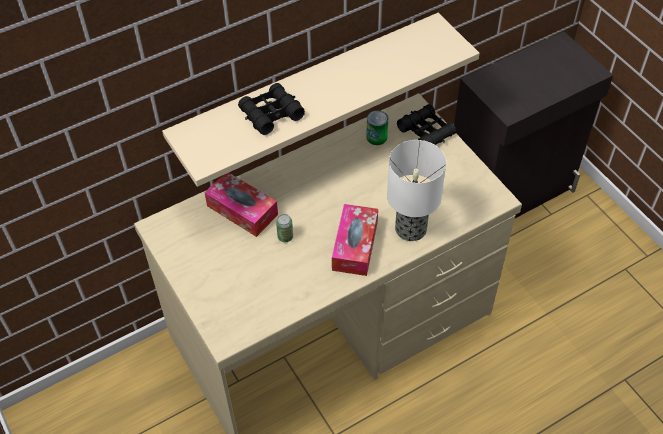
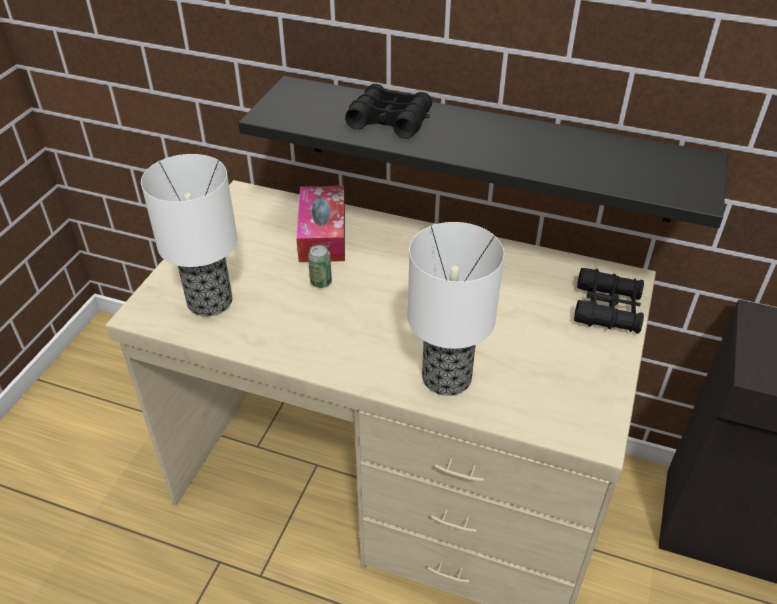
camera: 50 degrees right, 10 degrees down
(249, 299) = (209, 302): none -> table lamp
(308, 89) = (486, 148): beige shelf -> black shelf
(355, 246) = (367, 343): tissue box -> none
(376, 137) = (543, 273): can -> none

